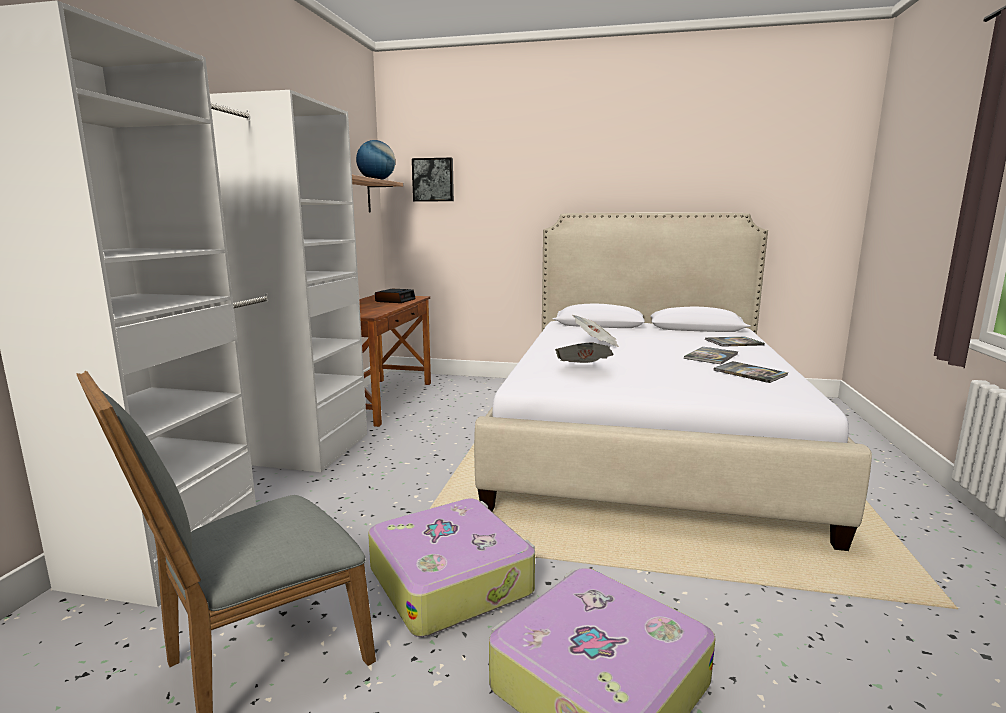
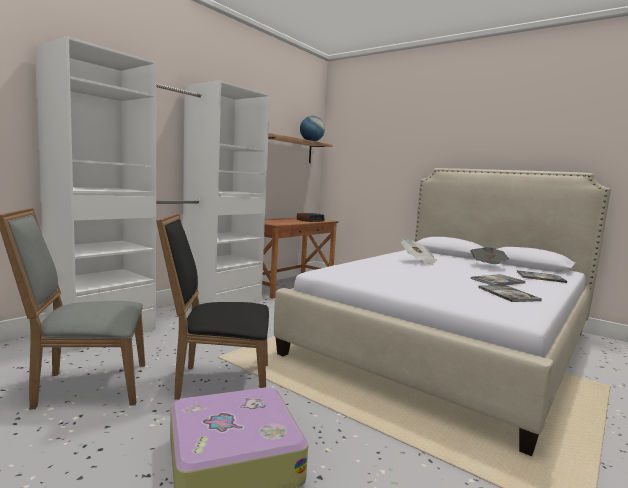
camera: 25 degrees right, 5 degrees down
(433, 180) = (354, 143): picture -> none
(451, 579) = (218, 382): suitcase -> black chair
(583, 369) = (373, 271): newspaper -> newspaper (488, 266)

